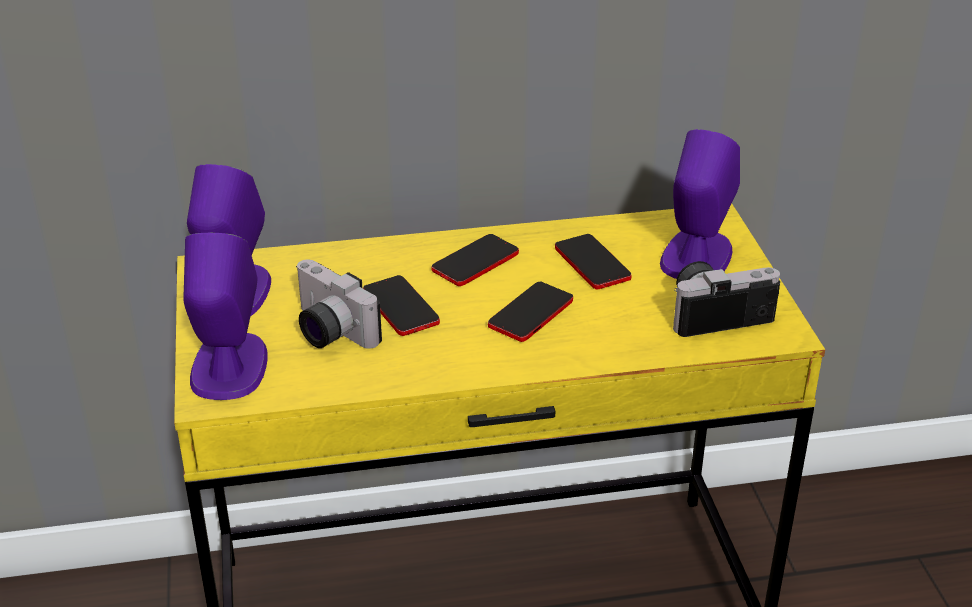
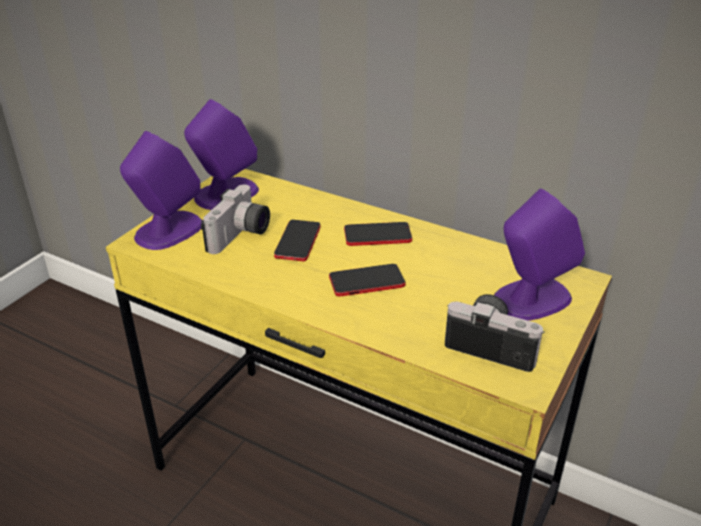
camera: 40 degrees right, 0 degrees up
(327, 331) = (241, 236): camera -> camera turned 150 degrees counterclockwise
(592, 263) = (450, 269): phone -> none

